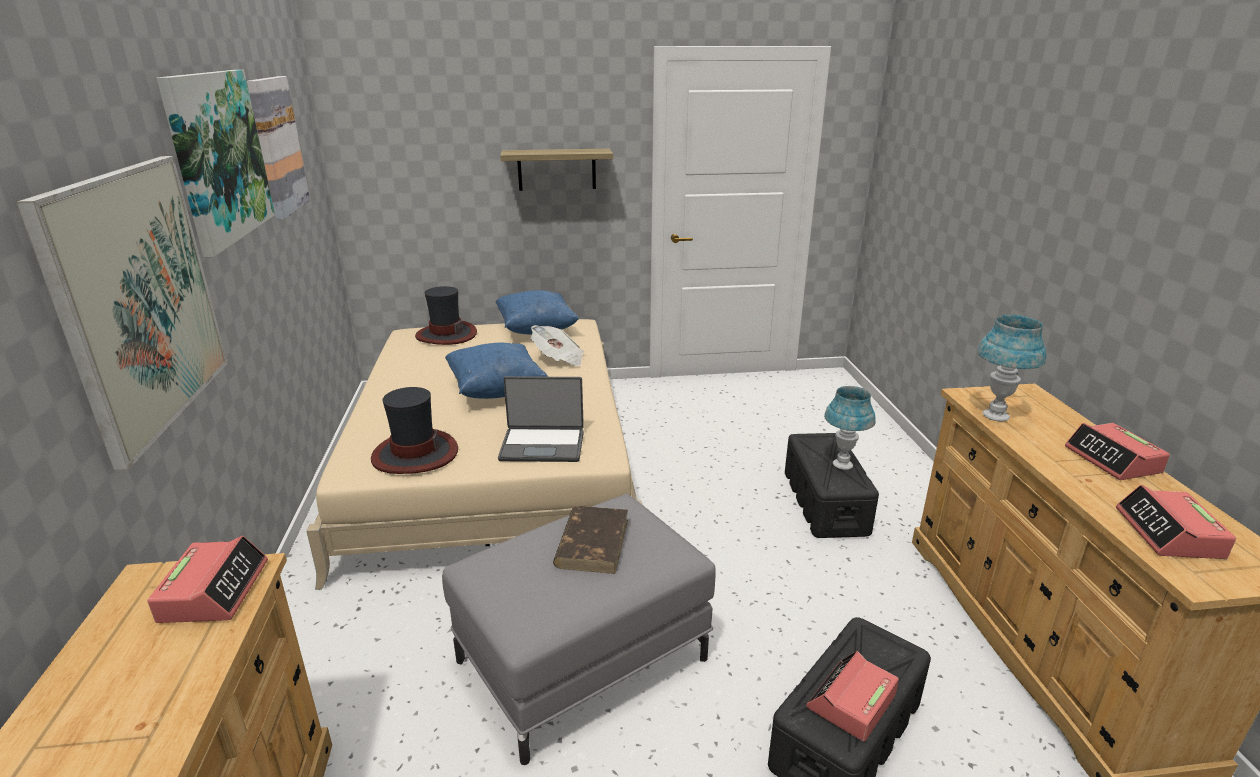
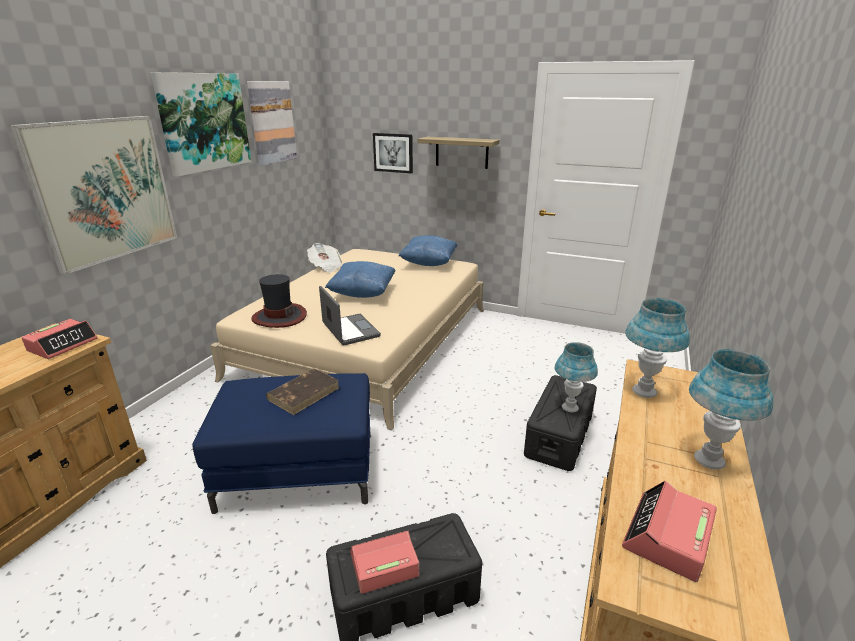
camera: 30 degrees right, 0 degrees up
(446, 335) = (375, 256): hat -> none
(448, 177) = (393, 152): none -> picture
(542, 445) = (349, 330): laptop -> laptop turned 150 degrees counterclockwise
(559, 359) = (422, 283): newspaper -> newspaper (326, 267)
(582, 658) = (299, 470): grey ottoman -> blue ottoman
(1113, 460) = (709, 460): alarm clock -> blue table lamp

